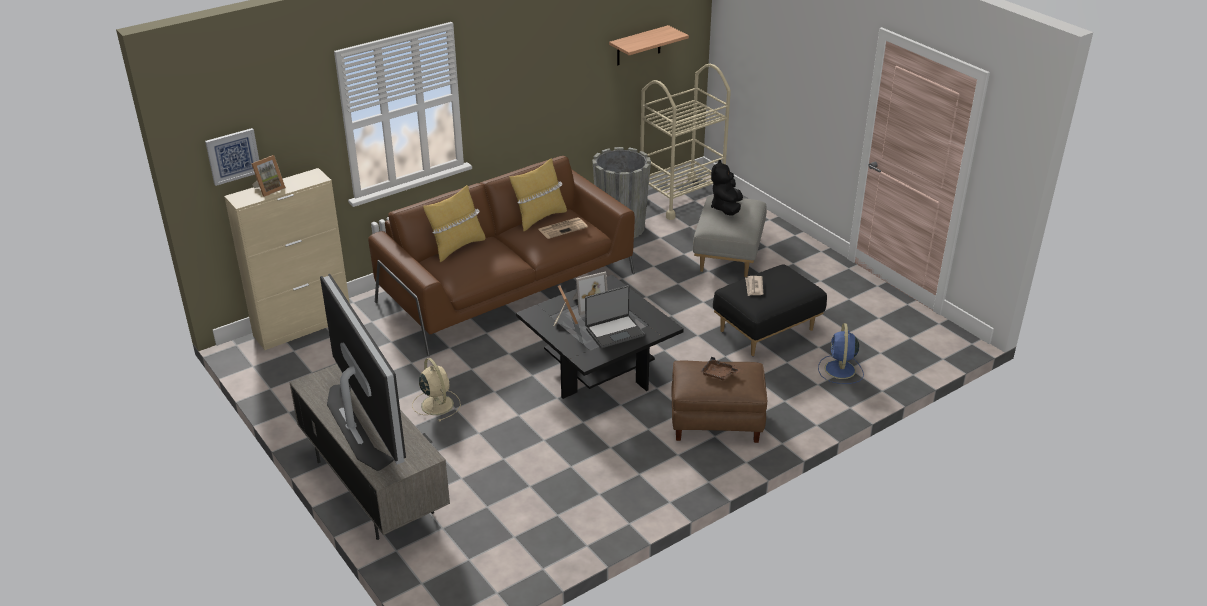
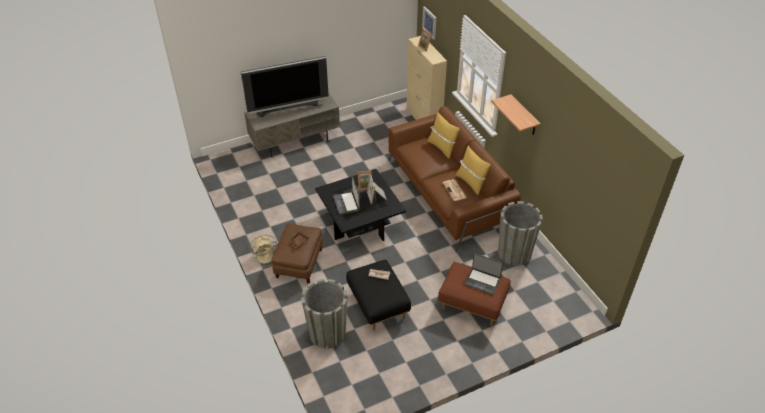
camera: 100 degrees right, 10 degrees up
(436, 404) = (347, 161): beige fan -> beige fan (266, 256)
(638, 46) = (585, 181): shelf -> shelf (524, 116)
(681, 198) = (557, 293): beige cart -> none
(726, 208) = (482, 281): black plush toy -> laptop
(727, 255) = (472, 304): grey ottoman -> brown ottoman
(840, 370) = (327, 333): blue fan -> grey planter

